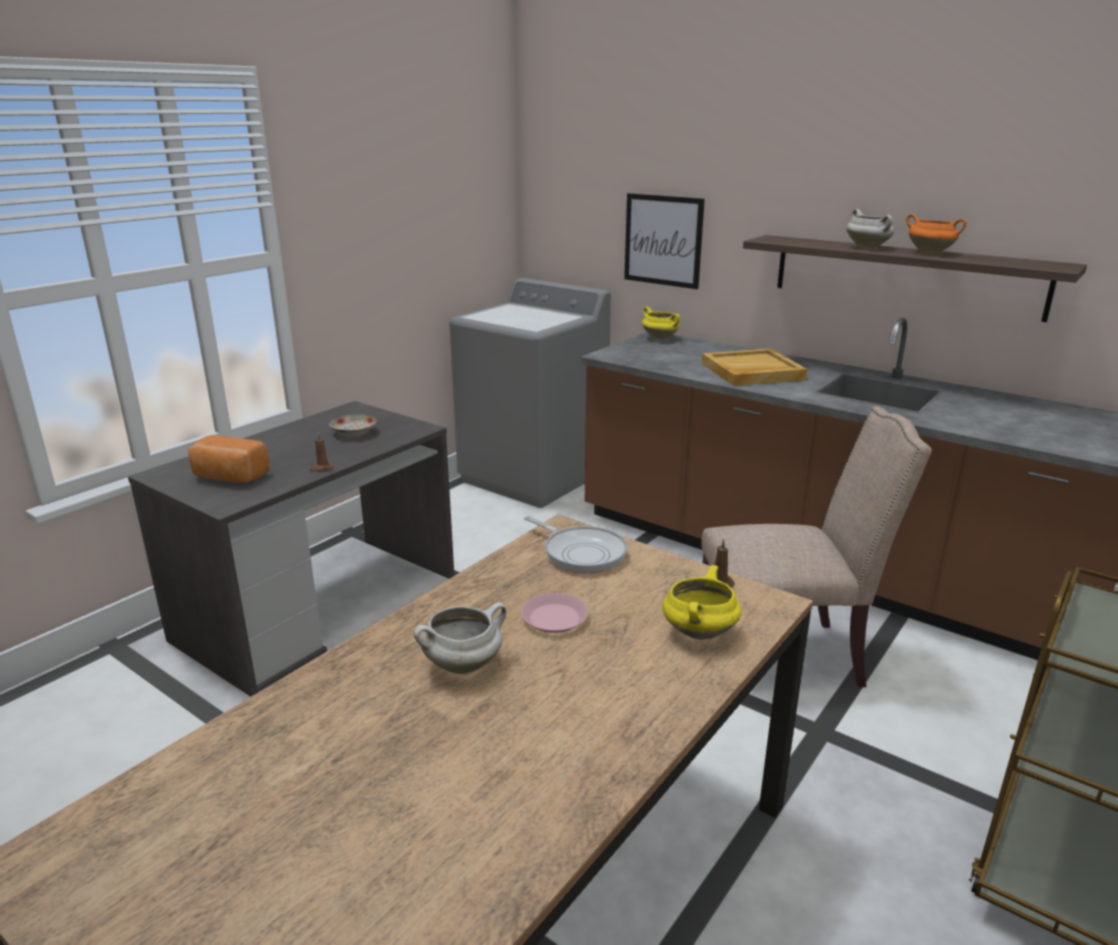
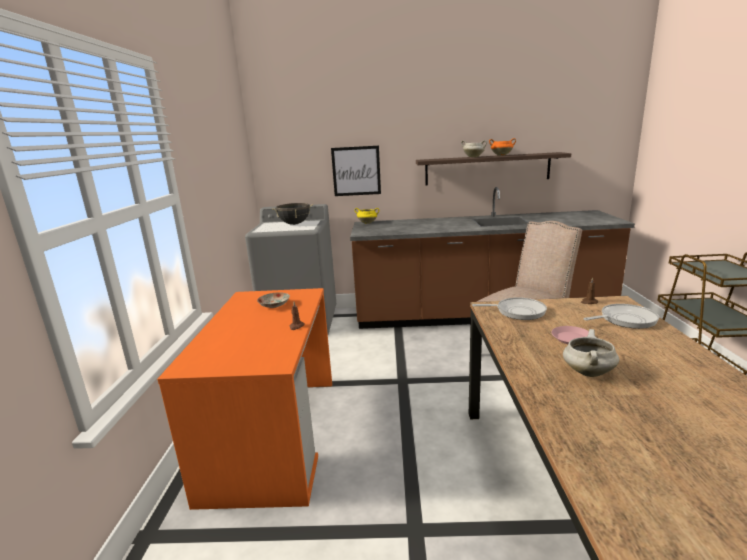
camera: 35 degrees left, 5 degrees down
(229, 477) = (244, 351): bread -> none
(319, 606) = (273, 435): grey desk -> orange desk
(535, 316) = (294, 224): none -> black cooking pot
(699, 631) = (625, 320): yellow cooking pot -> frying pan
(751, 371) = (439, 225): beige tray -> none

